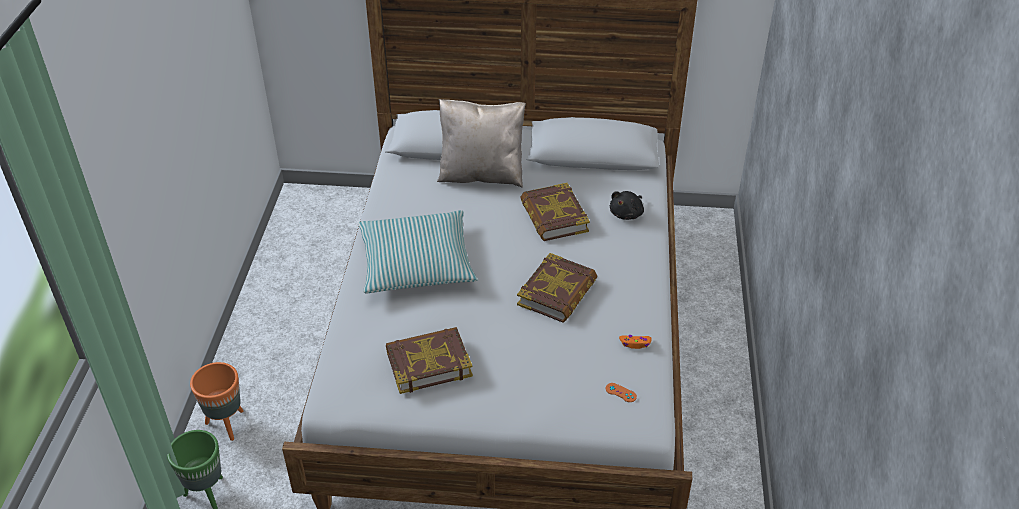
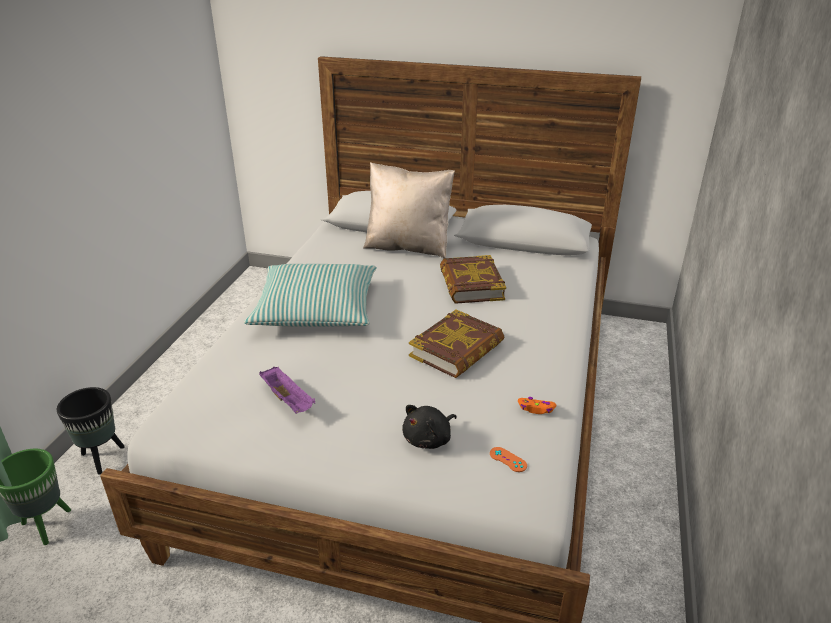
camera: 10 degrees right, 10 degrees down
(226, 425) = (101, 458): orange planter -> black planter
(428, 363) = (288, 400): book -> purple tray
(627, 214) = (549, 289): black plush toy -> black plush toy (429, 439)

